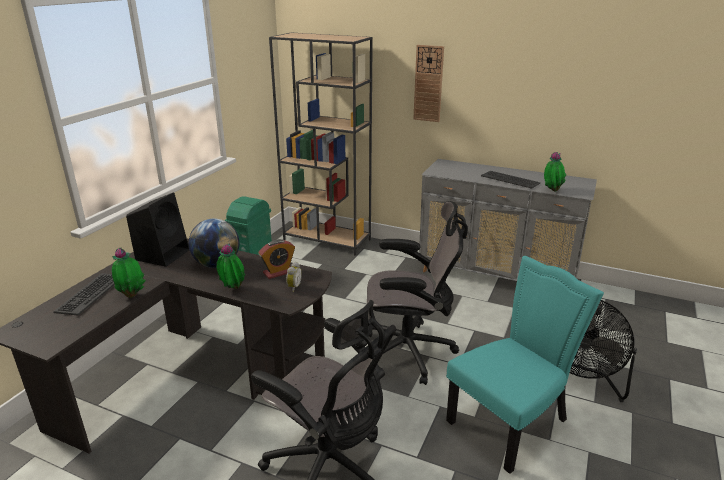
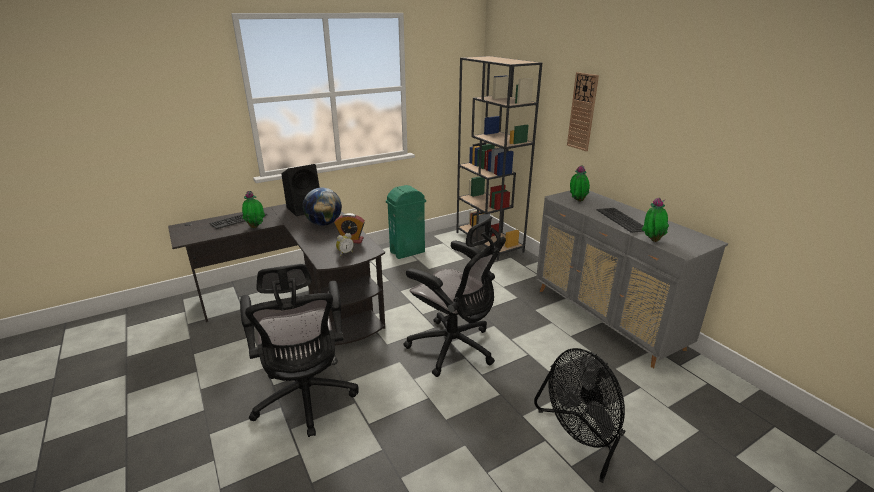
camera: 35 degrees right, 0 degrees up
(232, 289) = (309, 241): potted plant -> potted plant (577, 201)
(507, 424) = (465, 440): turquoise chair -> none

